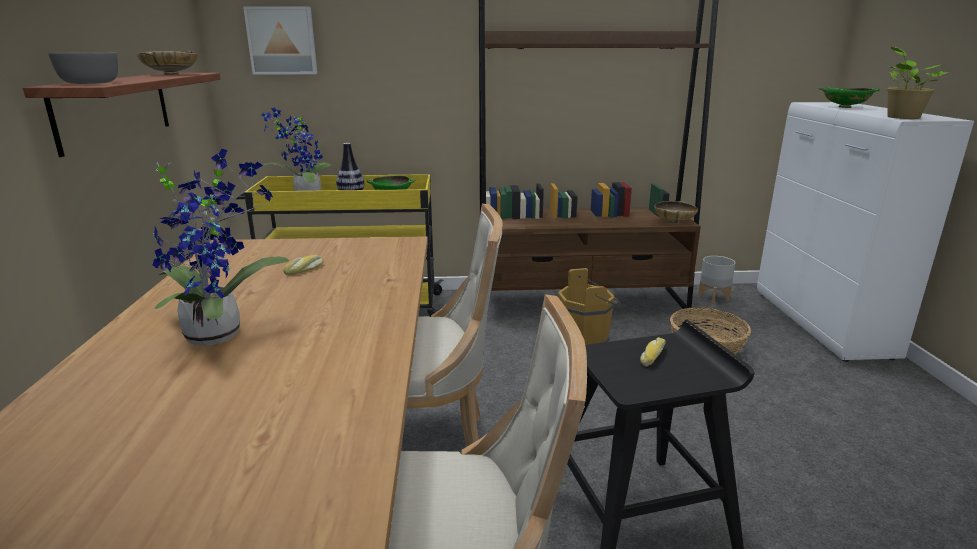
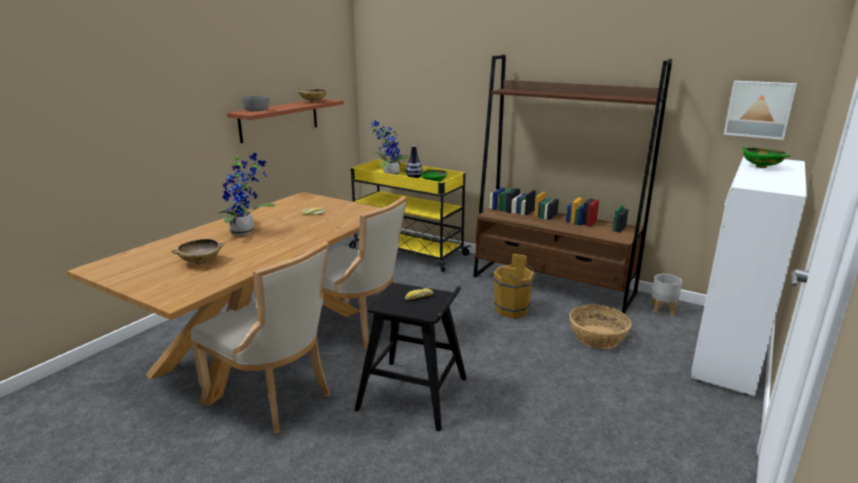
camera: 35 degrees right, 0 degrees up
(282, 41) = (394, 79): picture -> picture (759, 109)
(674, 222) = (615, 237): beige bowl -> beige bowl (201, 262)
(901, 117) = (752, 183): potted plant -> none

